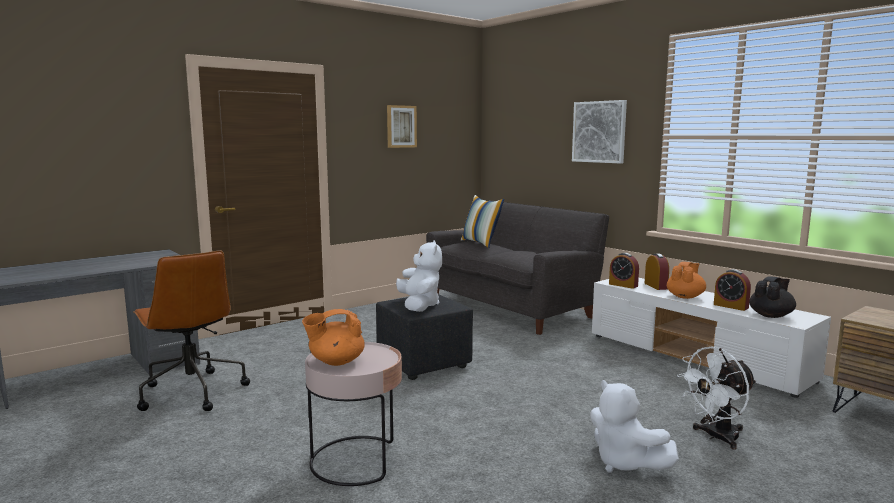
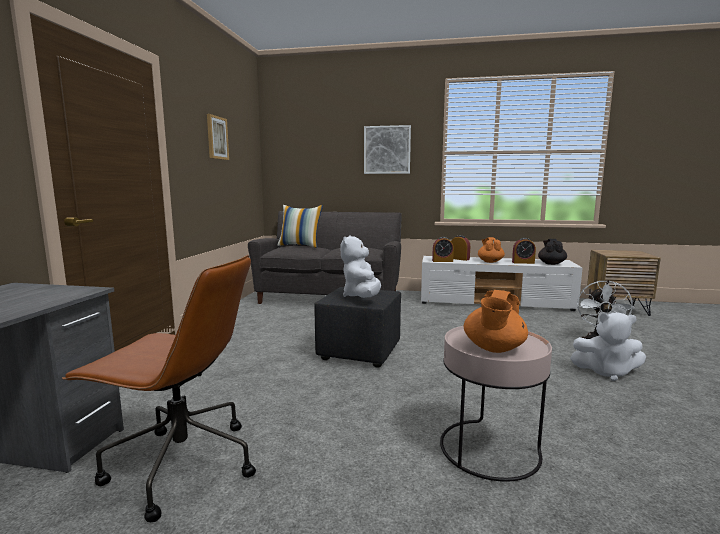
camera: 40 degrees left, 0 degrees up
(419, 305) = (362, 297): white plush toy -> white plush toy turned 120 degrees counterclockwise

